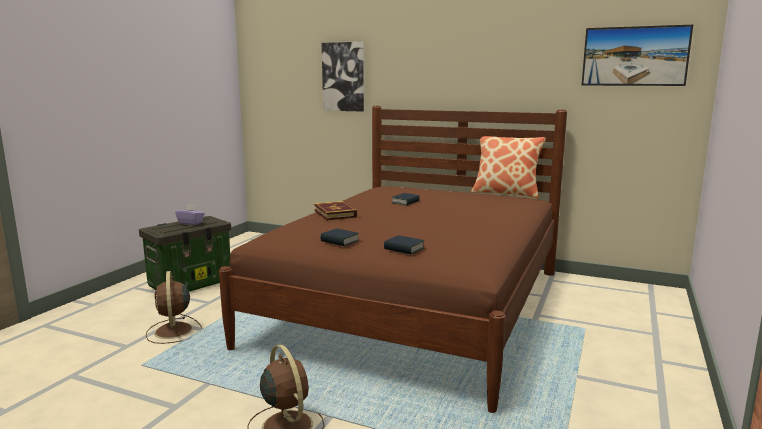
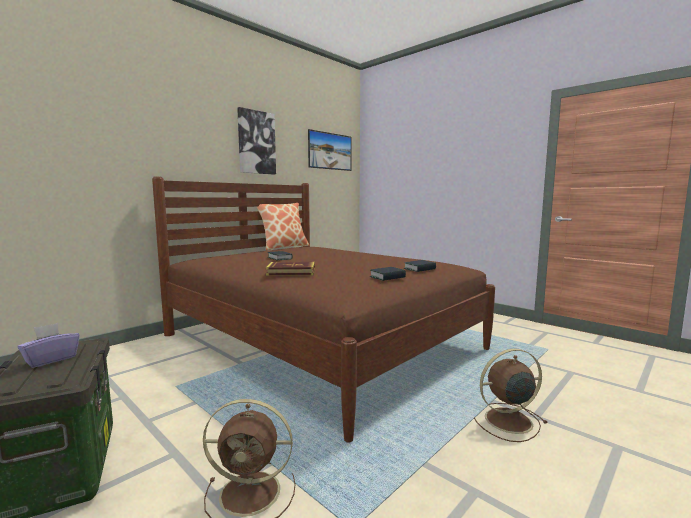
camera: 70 degrees left, 5 degrees down
(343, 77) = (99, 141): picture -> picture (256, 142)

